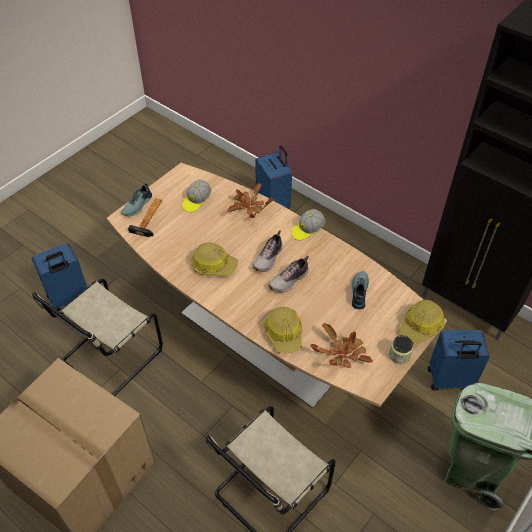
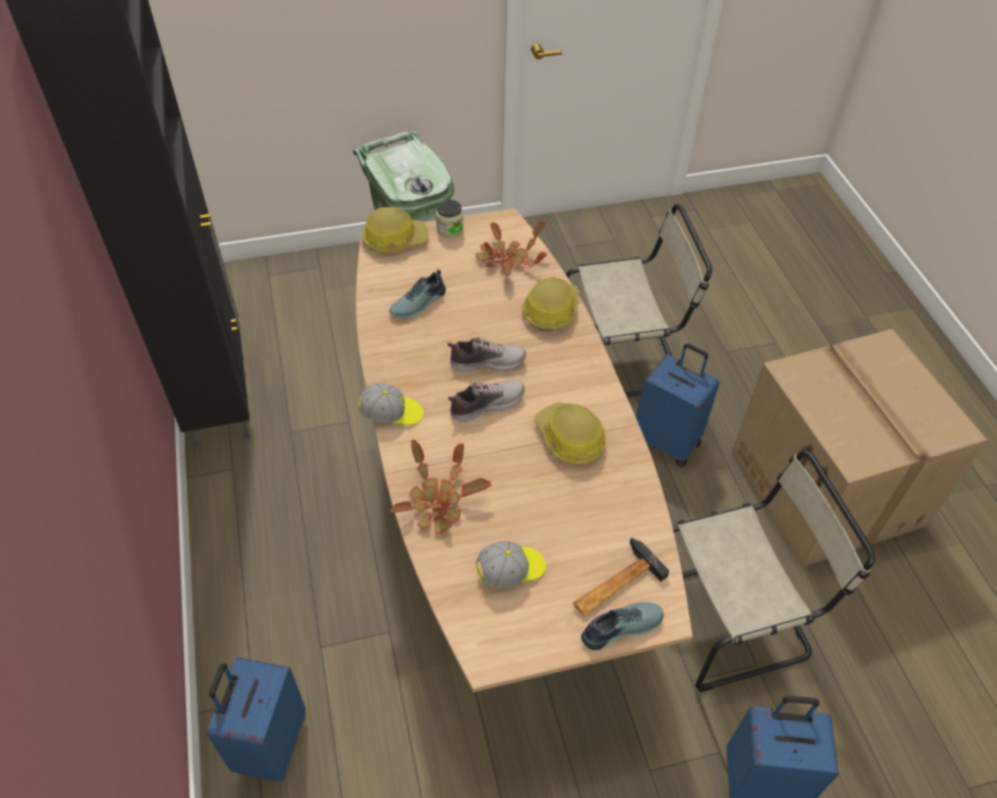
camera: 145 degrees left, 0 degrees up
(449, 380) = (340, 342): blue suitcase -> blue suitcase (667, 441)

